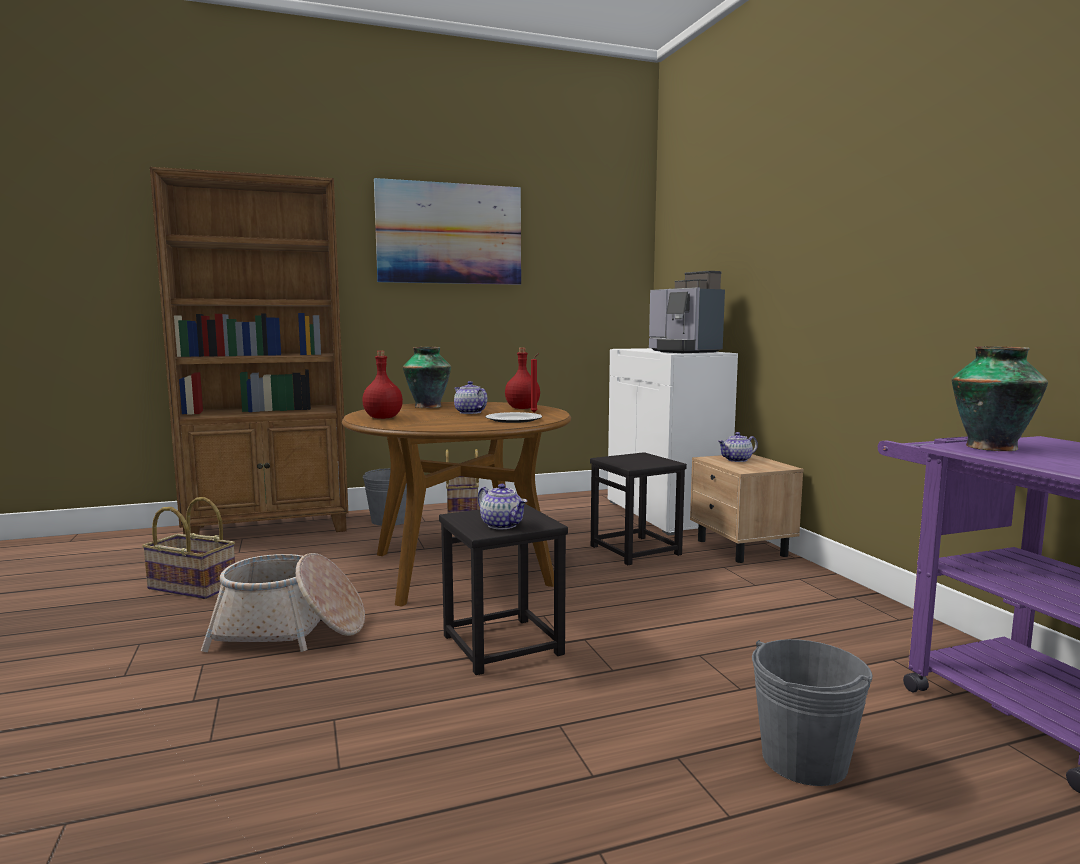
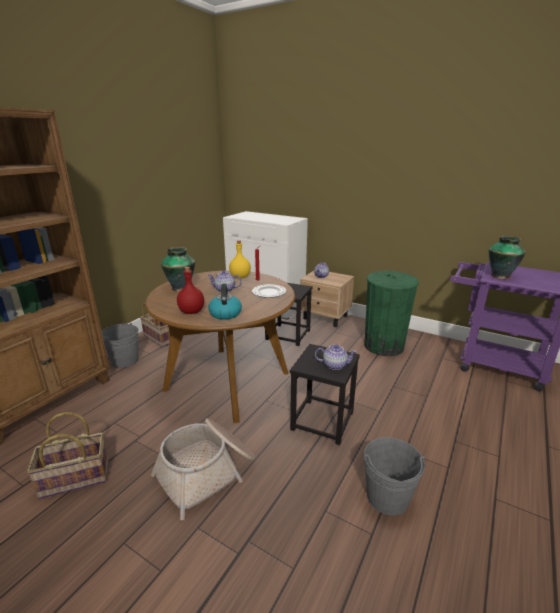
camera: 40 degrees left, 15 degrees up
(410, 423) = (225, 313): none -> kettle
(449, 234) = (112, 145): picture -> none
(522, 408) = (240, 277): red bottle -> yellow bottle
(683, 351) = (278, 219): coffee machine -> none
(787, 607) = (383, 346): none -> green trash can
(804, 760) = (481, 418): grey bucket -> grey bucket (387, 497)

